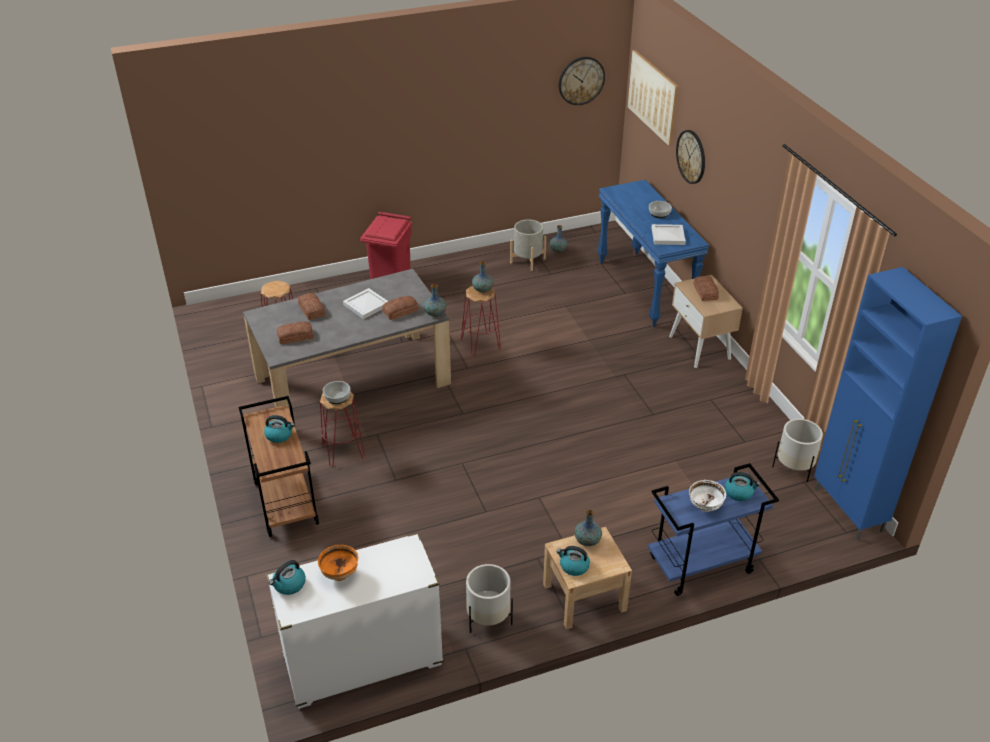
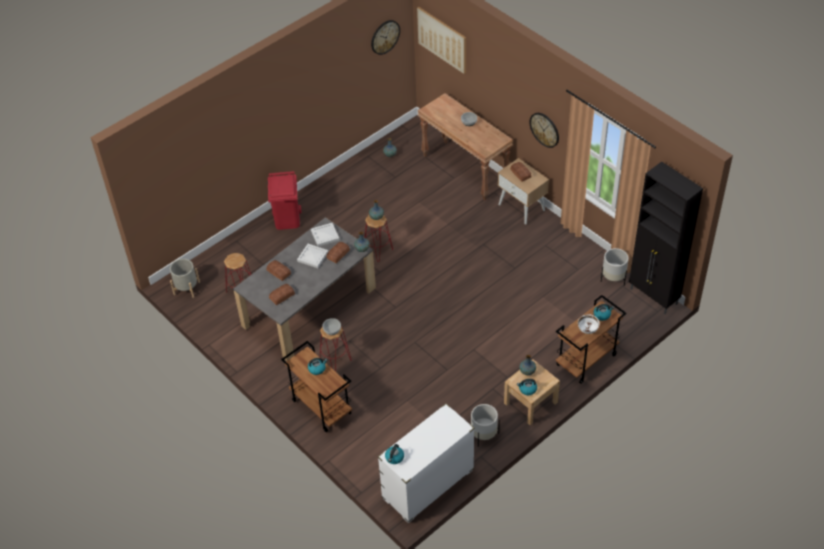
camera: 20 degrees left, 10 degrees up
(339, 574) = (418, 442): orange bowl -> none
(527, 260) = (373, 170): grey planter -> grey planter (186, 288)
(645, 289) = (465, 170): blue console table -> brown console table
(667, 236) = (483, 140): white tray -> white tray (324, 236)
(691, 156) = (485, 82): wall clock -> wall clock (544, 129)
(701, 566) = (586, 361): blue cart -> brown cart
(848, 511) = (654, 297): blue cabinet -> black cabinet

